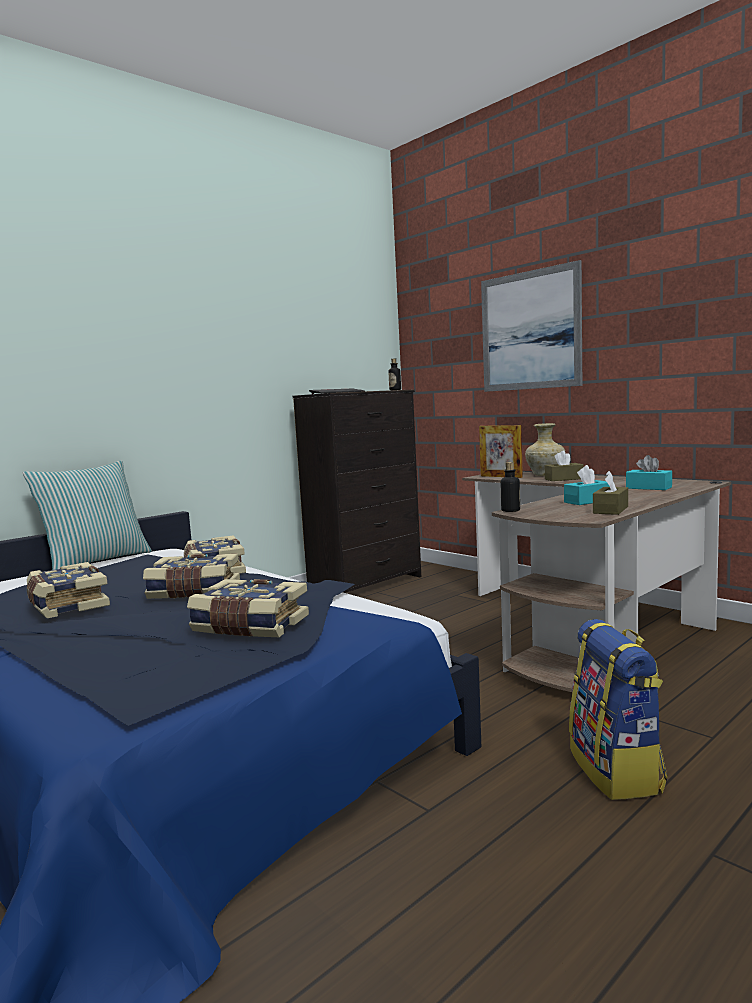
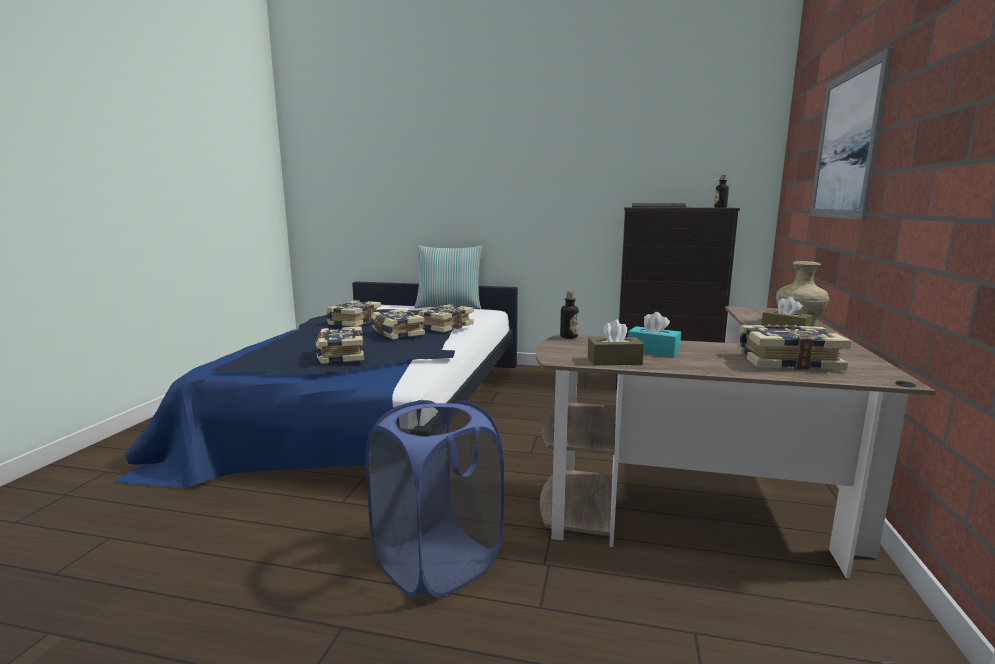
camera: 55 degrees right, 5 degrees up
(501, 476) = (755, 313): picture frame -> none
(617, 771) = (437, 563): backpack -> blue laundry basket
(648, 488) = (787, 361): turquoise tissue box -> book

